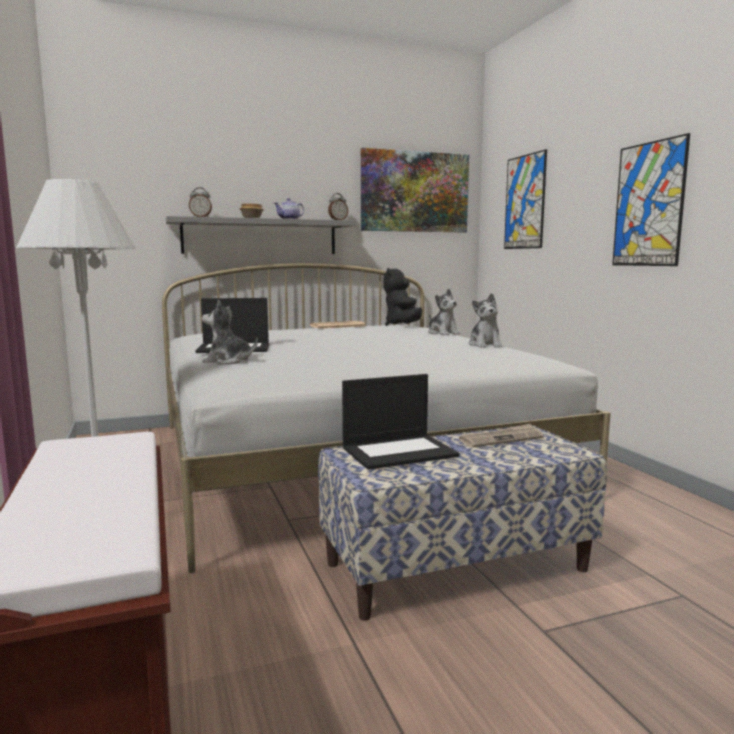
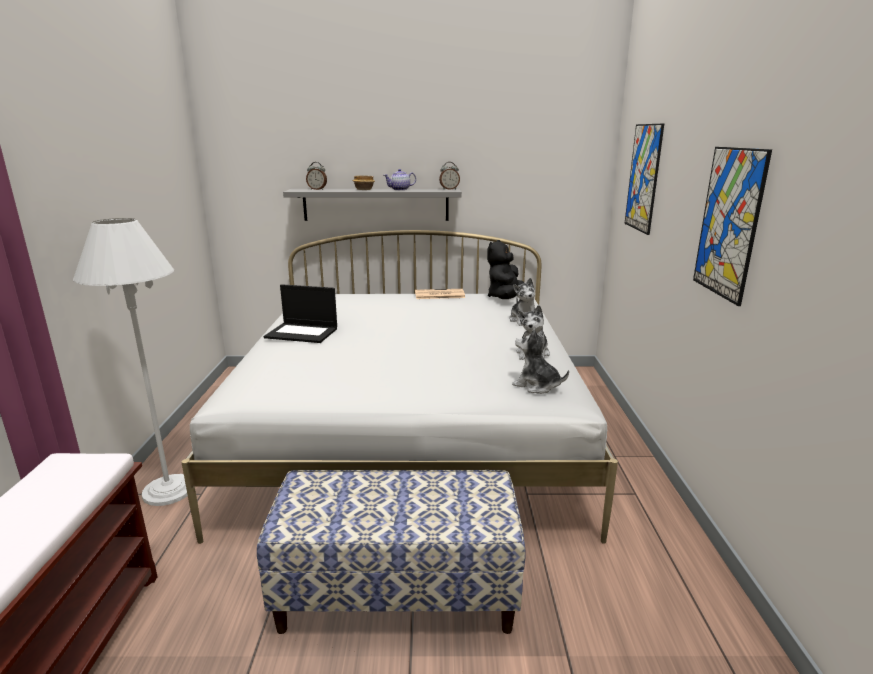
camera: 20 degrees right, 10 degrees up
(228, 361) = (272, 357): plush toy -> plush toy (536, 385)
(399, 451) = (344, 490): laptop -> none
(414, 192) = (537, 155): picture -> none
(501, 439) = (453, 489): newspaper -> none

